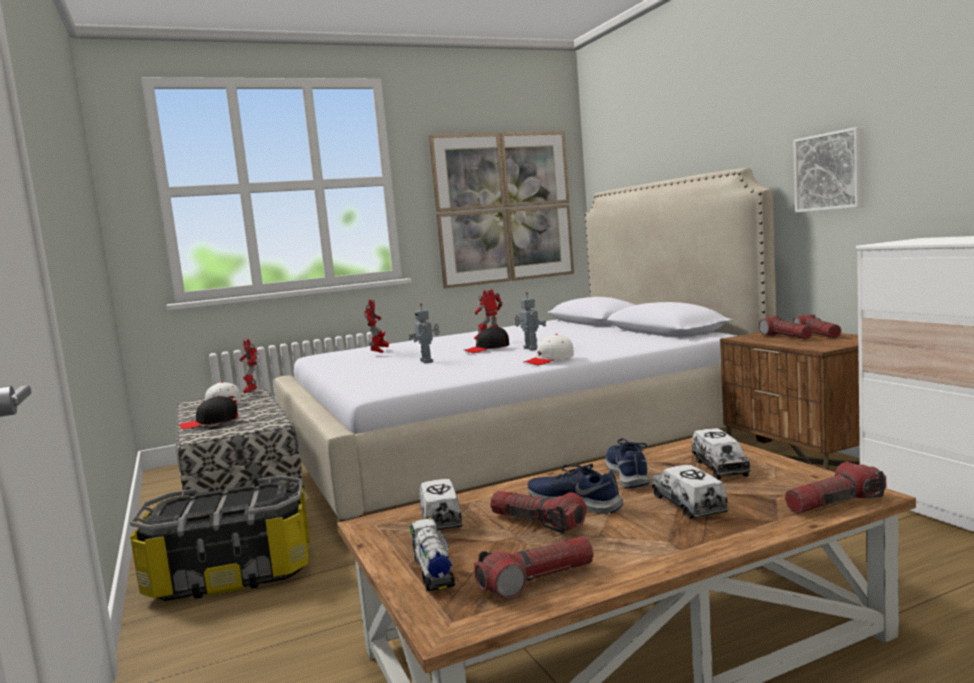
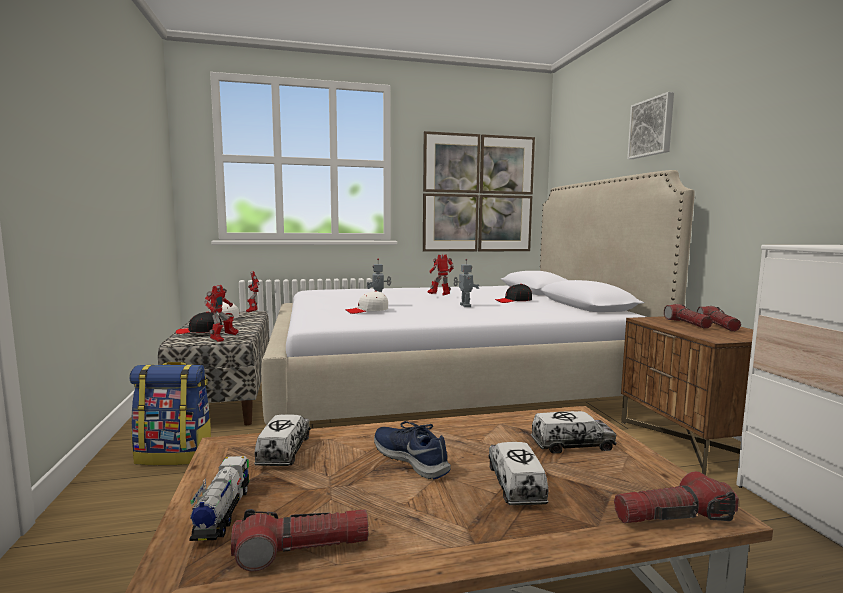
camera: 10 degrees right, 0 degrees up
(232, 574) = (175, 455): storage box -> backpack
(379, 352) = (352, 293): toy robot -> toy robot (222, 339)
(487, 349) = (432, 301): black cap -> black cap (513, 301)
(537, 522) = (360, 475): flashlight -> none
(549, 360) = (470, 317): white cap -> white cap (367, 311)
(628, 474) = (481, 436): blue shoe -> none
(719, 467) = (572, 445): toy truck -> toy truck turned 105 degrees counterclockwise
(830, 171) = (751, 176): picture -> picture (652, 127)

